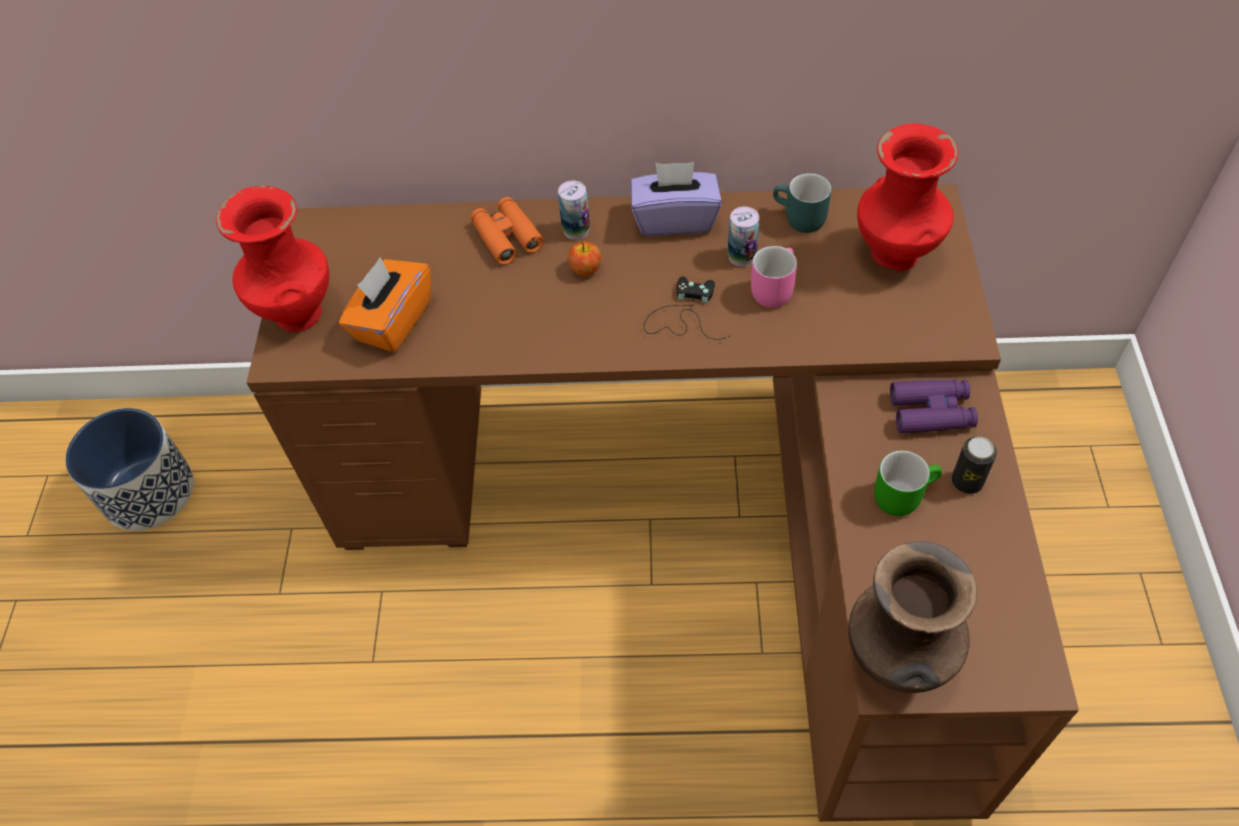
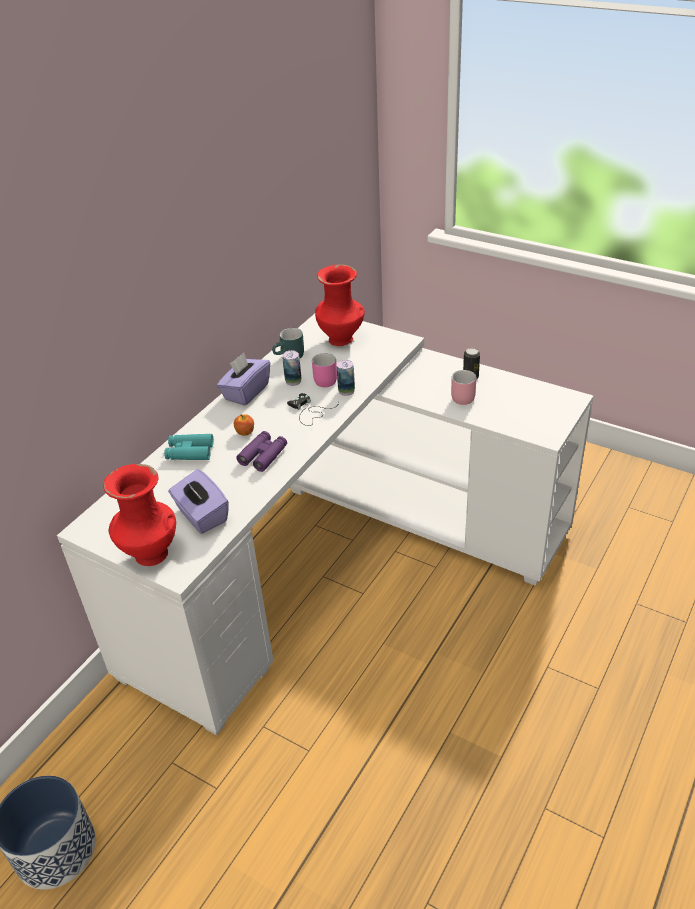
camera: 60 degrees left, 15 degrees down
(392, 321) = (201, 515): orange tissue box -> purple tissue box
(507, 236) = (190, 452): orange binoculars -> turquoise binoculars
(576, 230) = (214, 426): can -> can (346, 391)
(692, 516) = (336, 558): brown desk -> white desk
(896, 664) = (542, 431): brown vase -> none
(901, 493) = (461, 396): green mug -> pink mug
(931, 412) = (428, 371): purple binoculars -> purple binoculars (263, 455)

